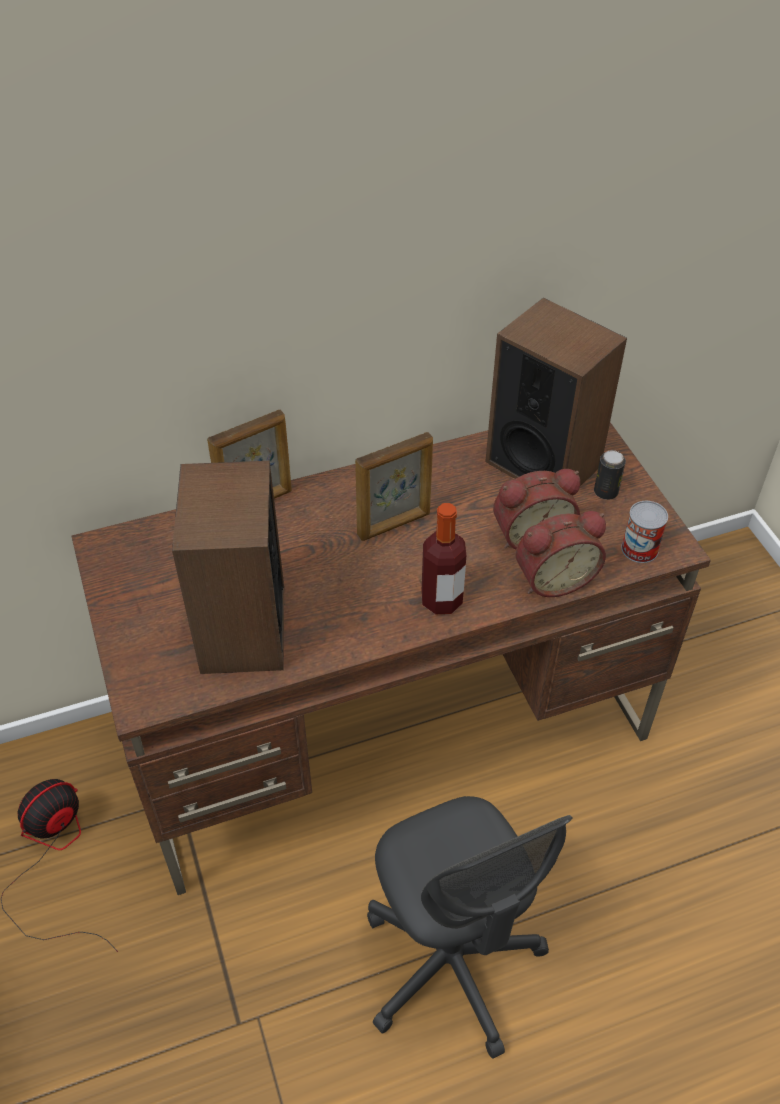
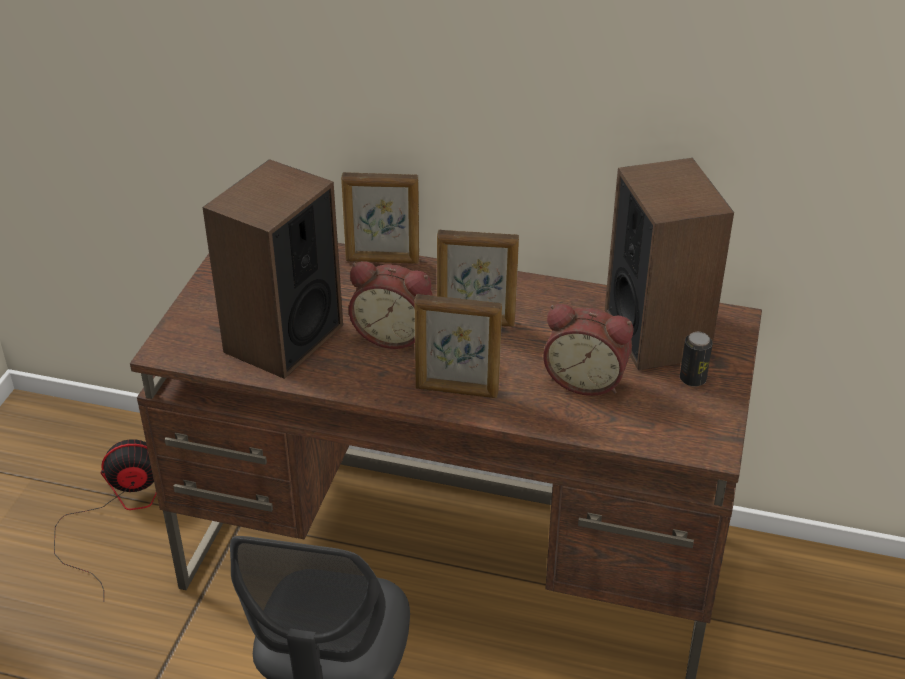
camera: 35 degrees right, 10 degrees down
(441, 600) = (457, 391): bottle -> picture frame
(553, 578) = (571, 419): alarm clock -> alarm clock (394, 334)
(639, 549) = (676, 435): can -> none

